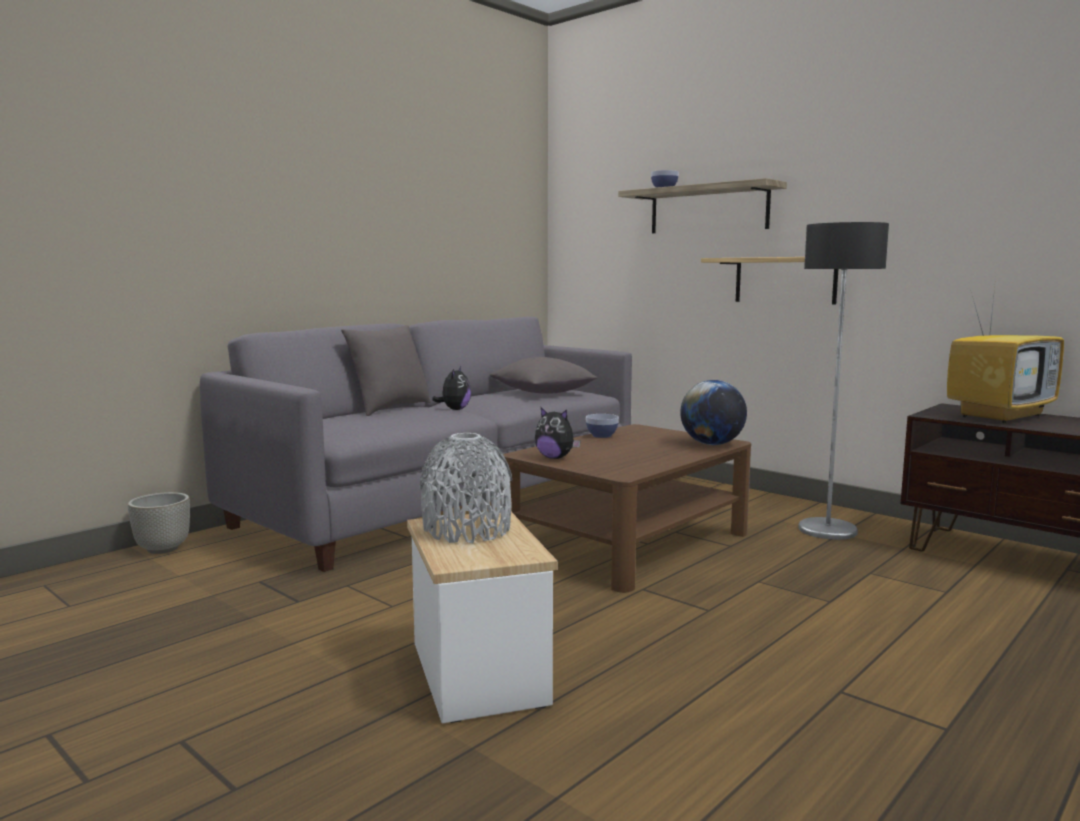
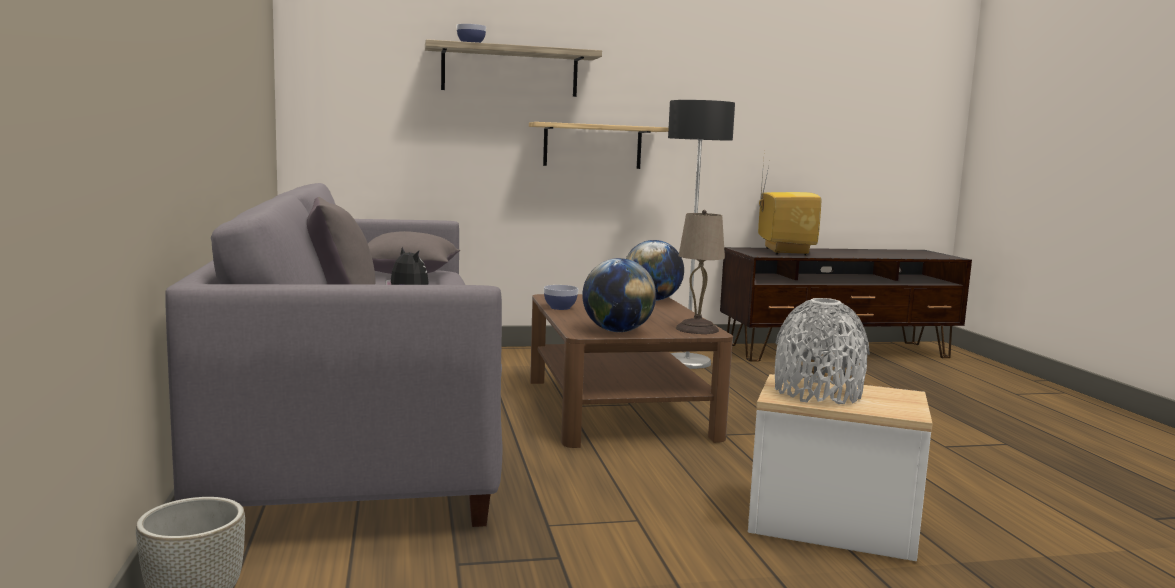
camera: 55 degrees left, 0 degrees up
(555, 458) = (617, 331): plush toy -> globe
(625, 470) = (697, 329): none -> beige table lamp

